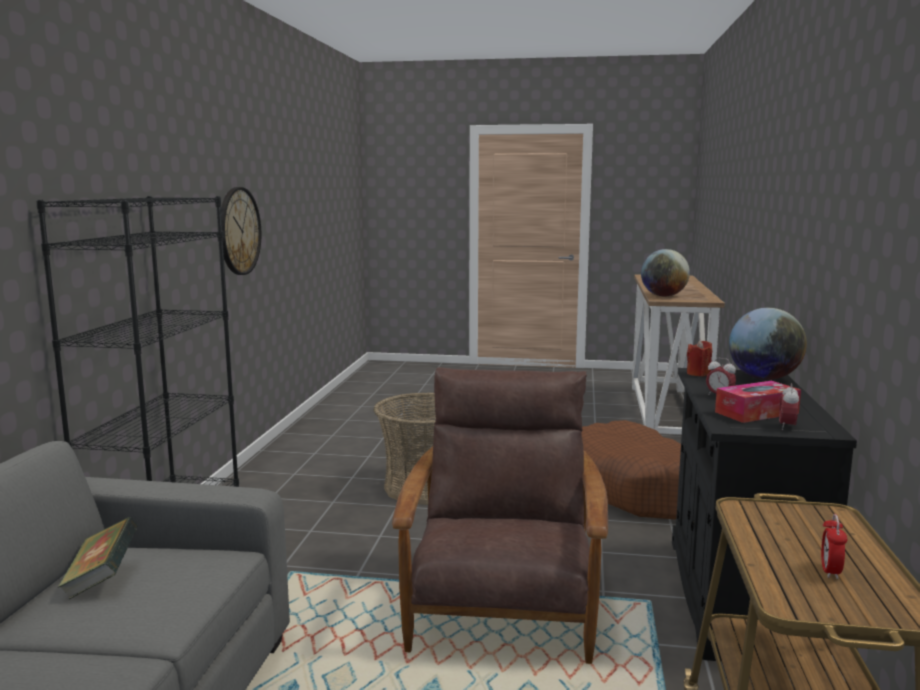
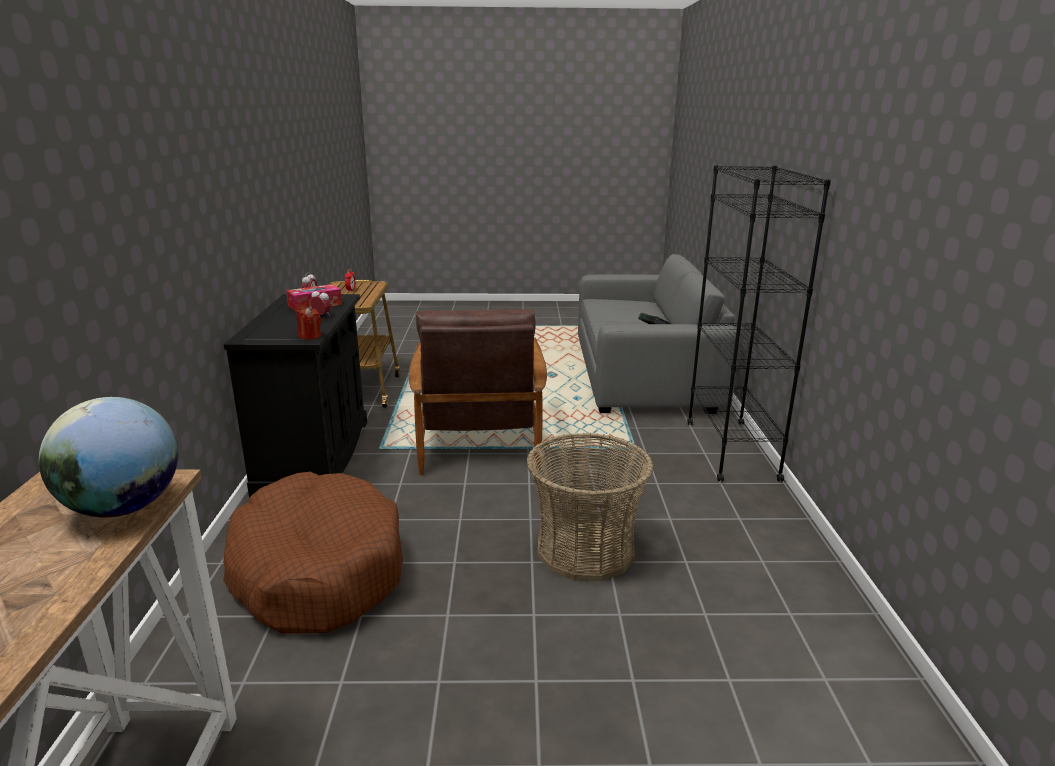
camera: 170 degrees right, 10 degrees up
(238, 231) = (938, 273): wall clock -> none
(763, 378) = (259, 334): globe -> none

